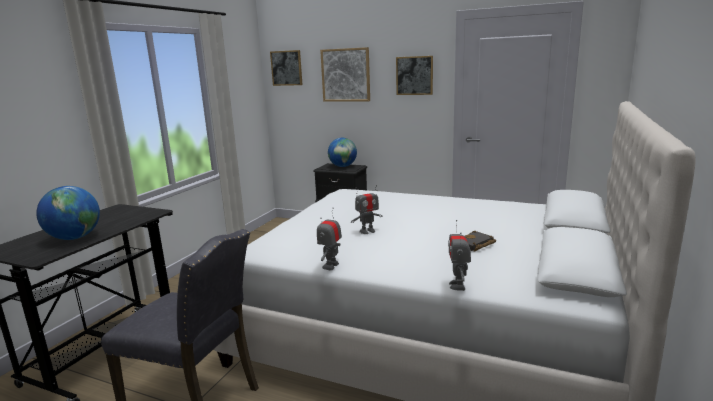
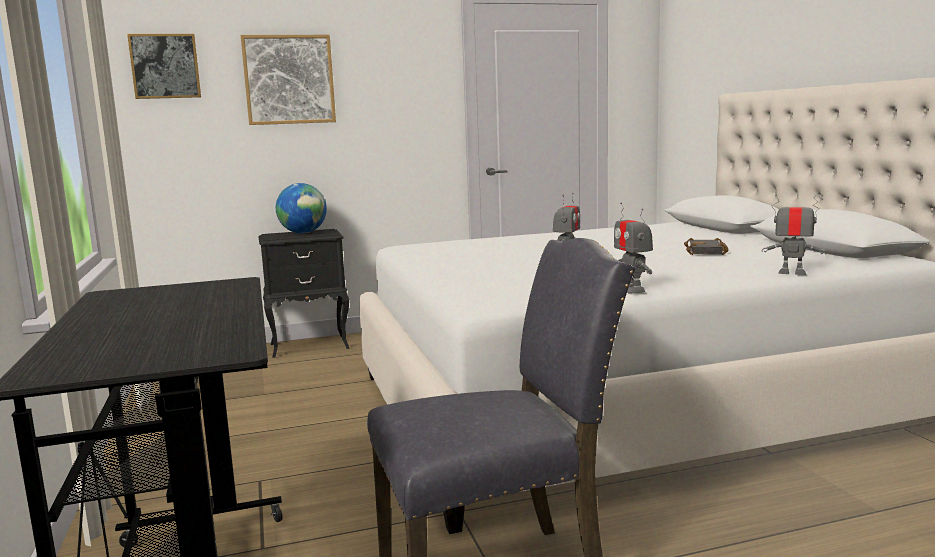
camera: 40 degrees left, 5 degrees down
(74, 238) = (190, 326): globe -> none
(414, 75) = (406, 81): picture -> none
(458, 285) = (792, 273): toy robot -> toy robot turned 150 degrees clockwise

